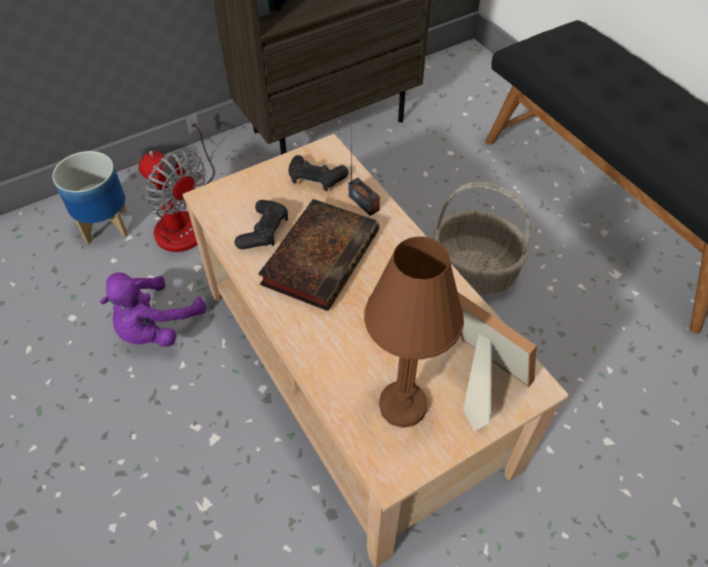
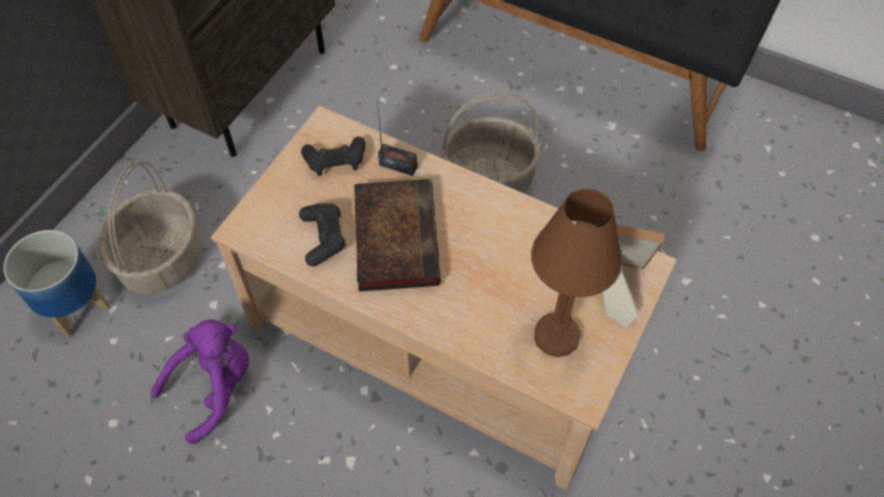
camera: 30 degrees left, 5 degrees up
(156, 328) = (214, 387): purple plush toy -> purple plush toy turned 135 degrees counterclockwise
(184, 218) = (161, 258): fan -> basket

